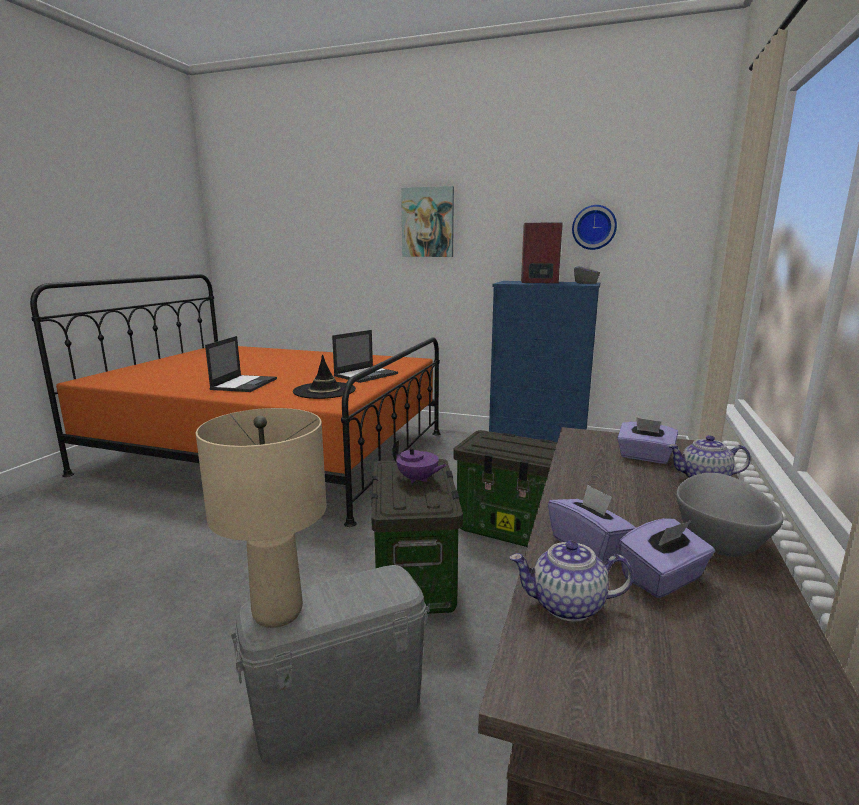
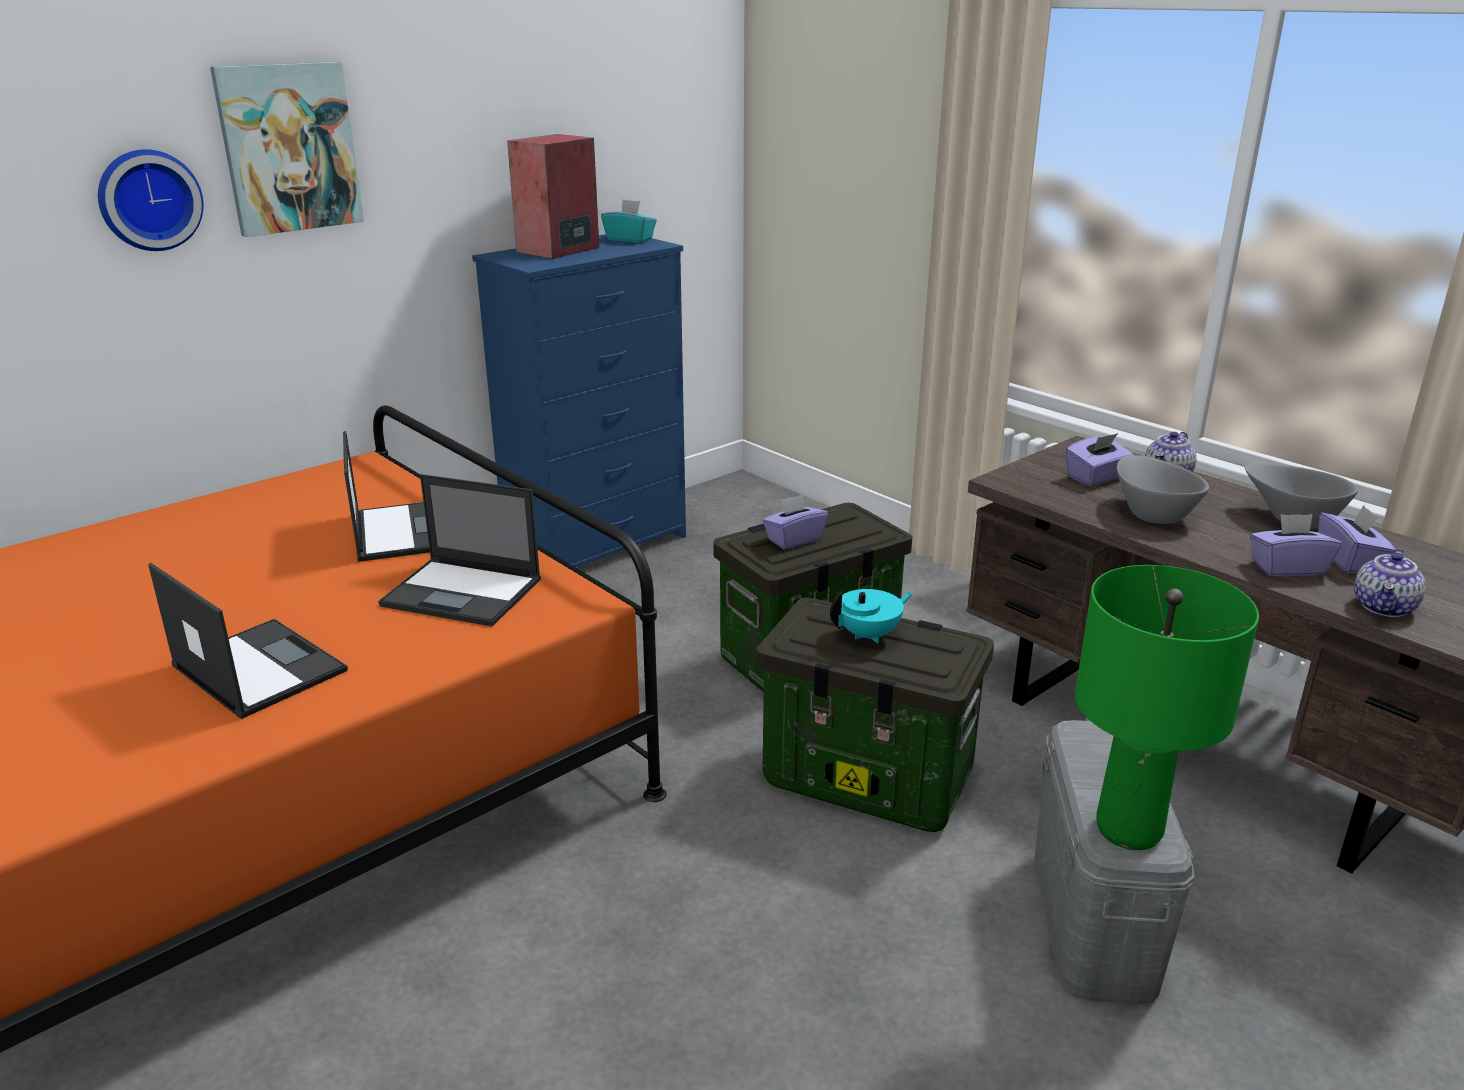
camera: 60 degrees left, 10 degrees up
(276, 612) = (1129, 831): beige table lamp -> green table lamp
(324, 391) = (464, 593): black hat -> laptop
(417, 479) = (869, 635): purple teapot -> turquoise teapot
(504, 442) = (794, 539): none -> purple tissue box
(586, 283) = (630, 239): grey tissue box -> turquoise tissue box
(594, 227) = (599, 135): wall clock -> wall clock (148, 199)
(610, 481) = (1152, 513): none -> grey bowl

